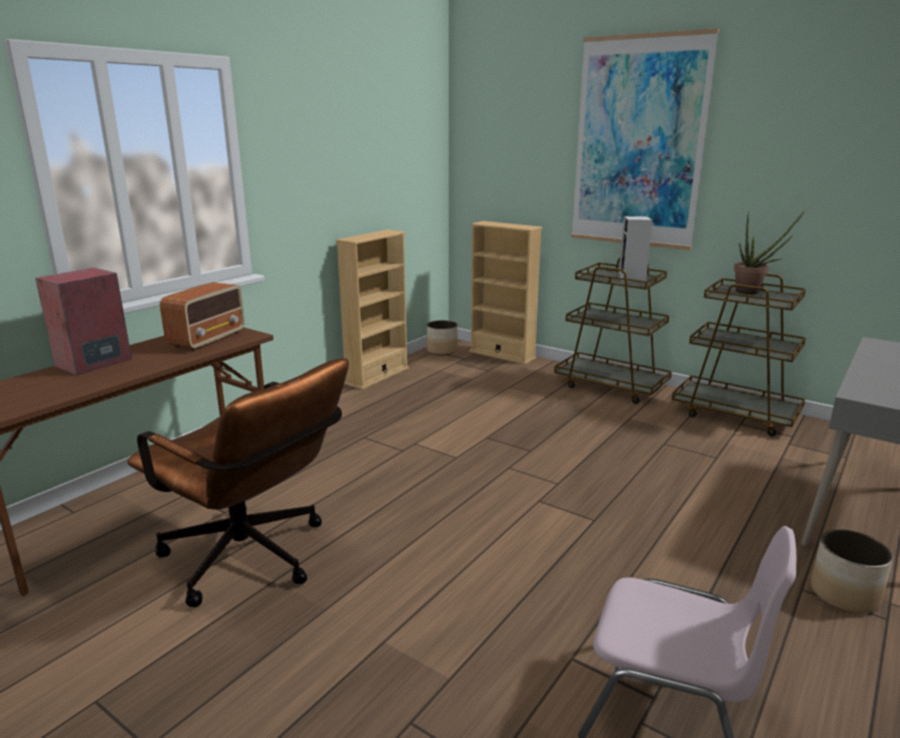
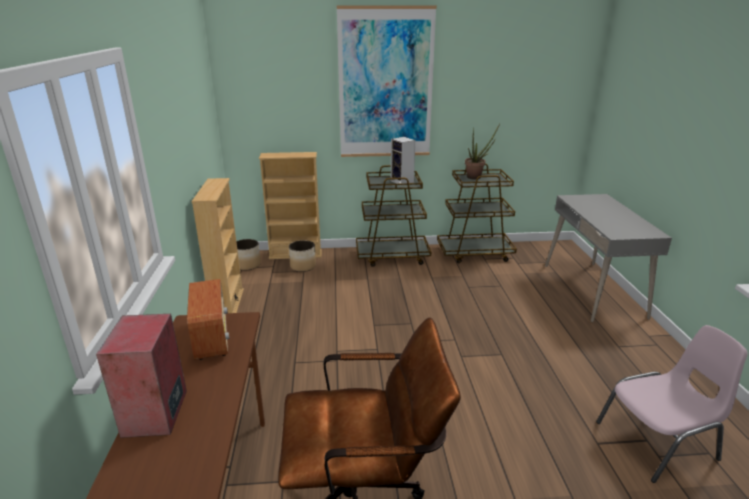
camera: 40 degrees left, 5 degrees up
(844, 595) = (633, 340): planter -> planter (303, 266)

